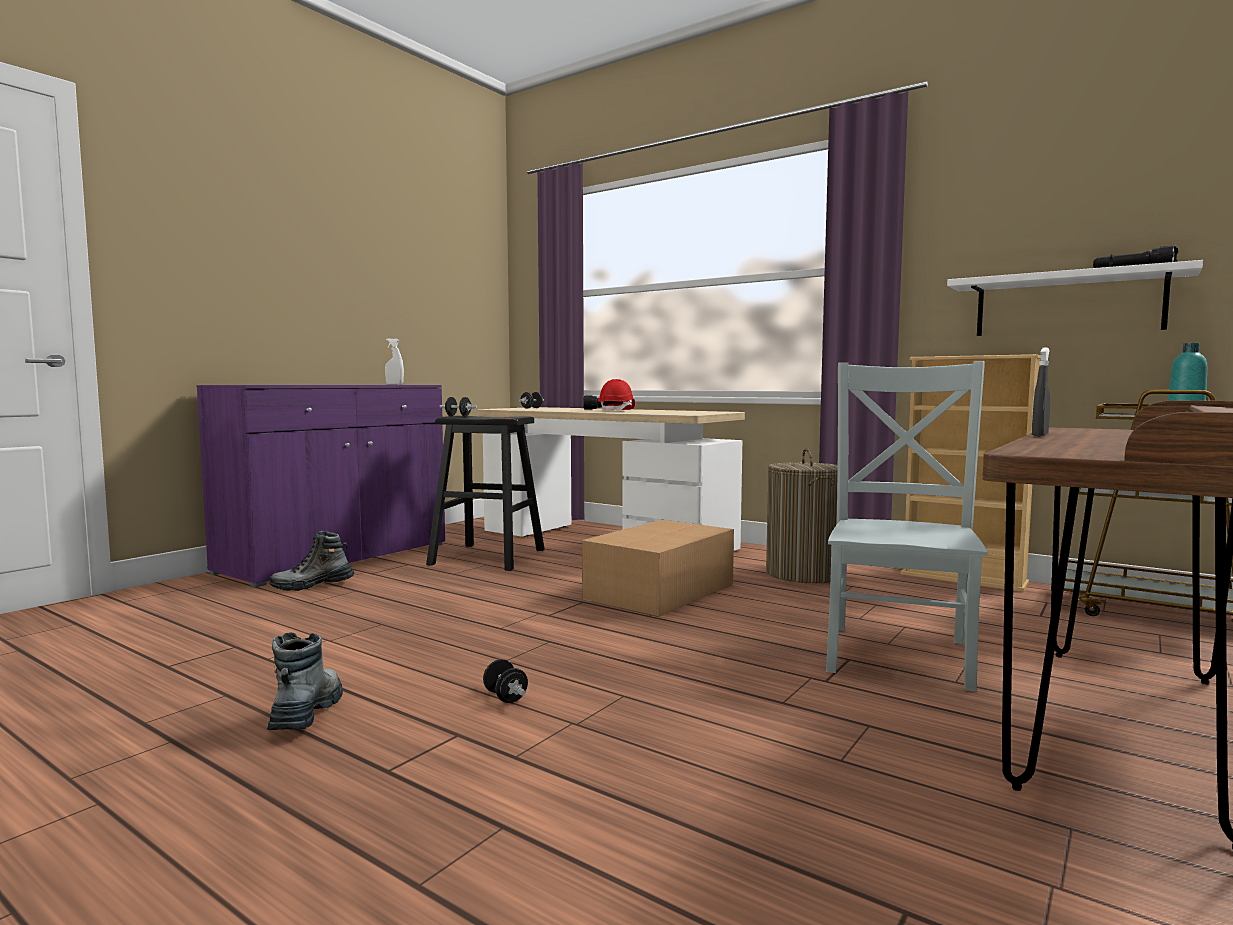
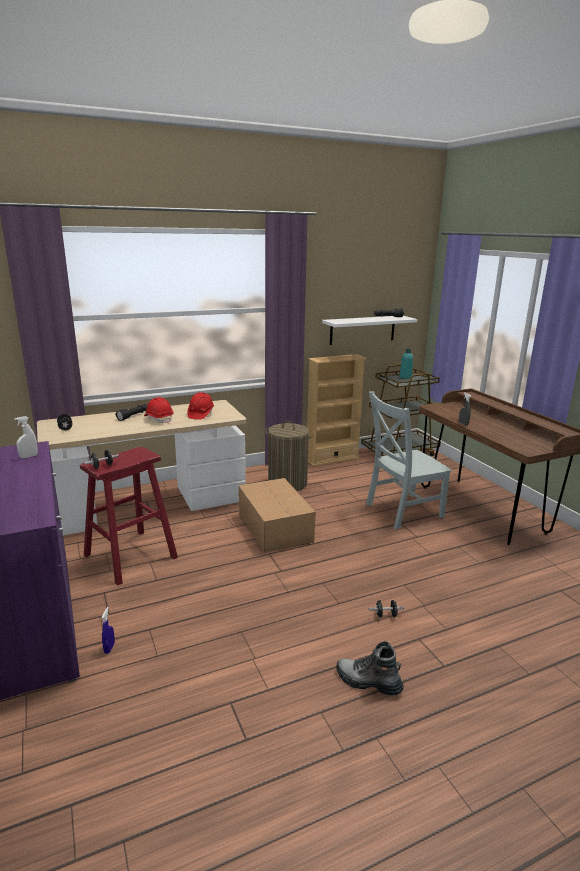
camera: 60 degrees left, 15 degrees up
(312, 585) = (109, 648): boot -> blue spray bottle
(487, 557) = (130, 556): black stool -> red stool
(666, 412) = (200, 414): none -> red hard hat
(899, 652) = (401, 511): grey chair -> grey chair turned 75 degrees counterclockwise

